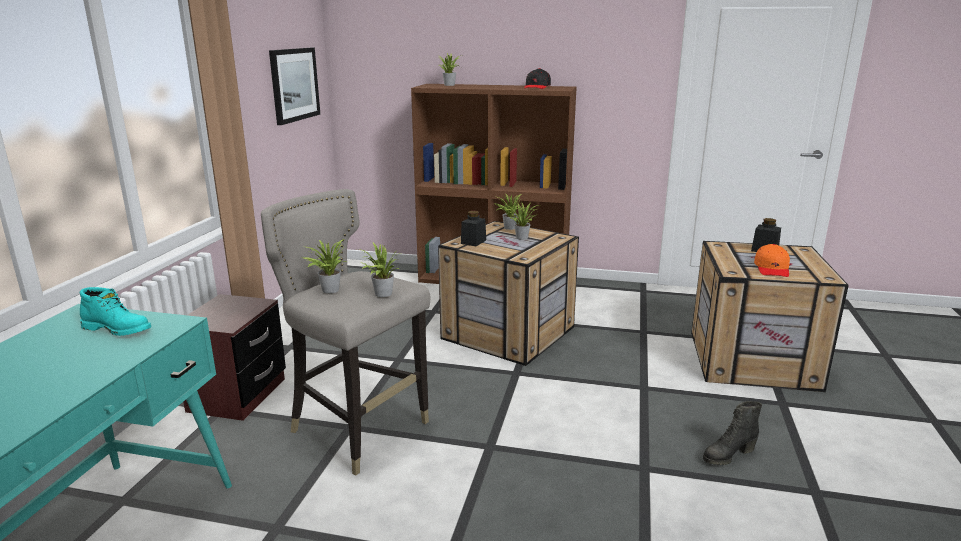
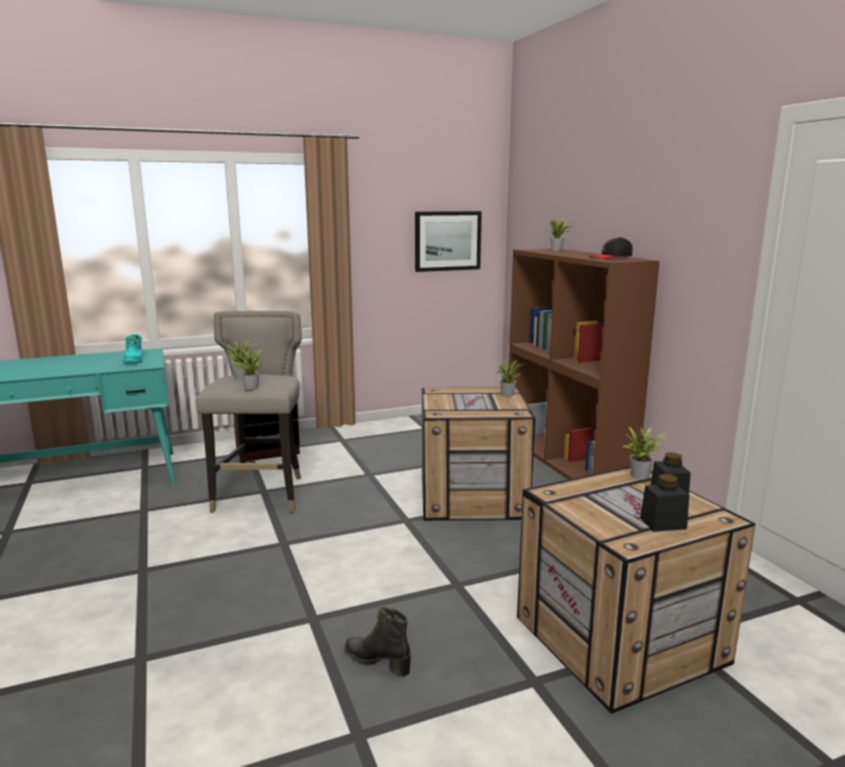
camera: 55 degrees right, 5 degrees down
(473, 242) = (448, 393): black jar -> black jar (663, 523)
(523, 237) = (491, 403): potted plant -> potted plant (642, 476)
(772, 268) = (603, 510): orange cap -> none

